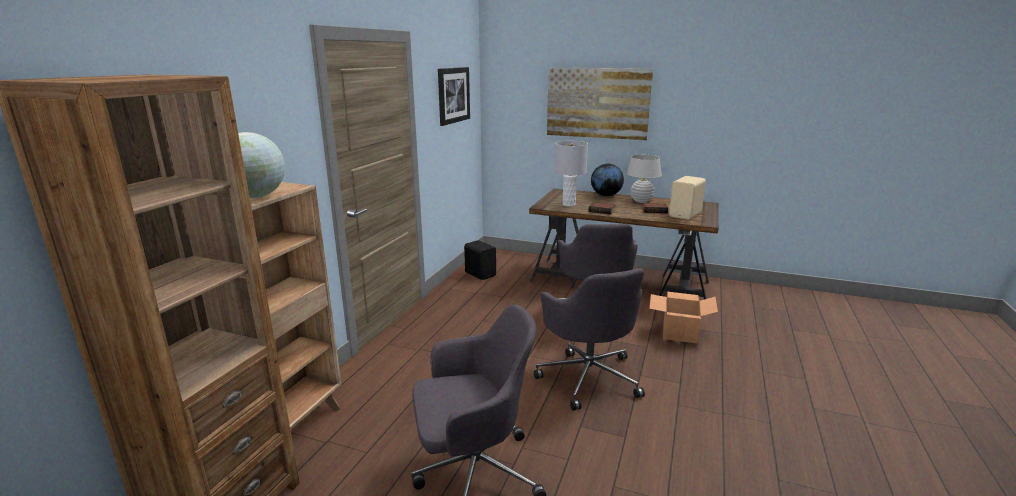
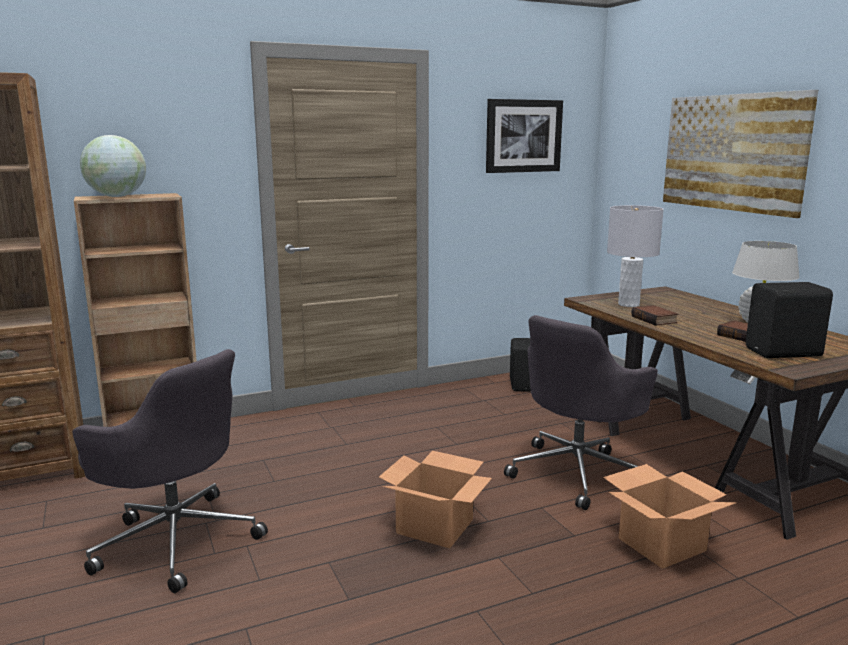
camera: 45 degrees right, 5 degrees down
(588, 377) = (433, 526): grey office chair -> cardboard box
(606, 195) = (719, 306): globe -> none
(686, 215) = (785, 353): beige speaker -> black speaker

